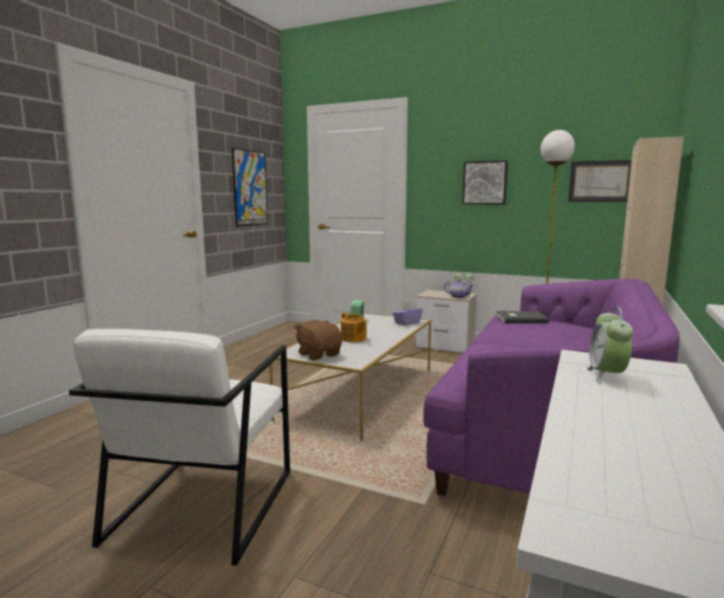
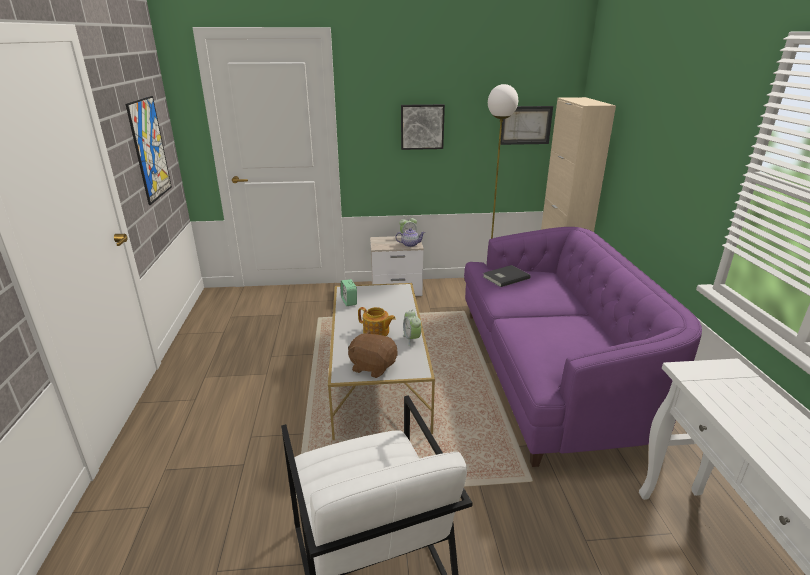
camera: 30 degrees left, 15 degrees up
(407, 322) = (396, 293): purple tissue box -> none
(606, 376) = (722, 391): alarm clock -> alarm clock (411, 339)

